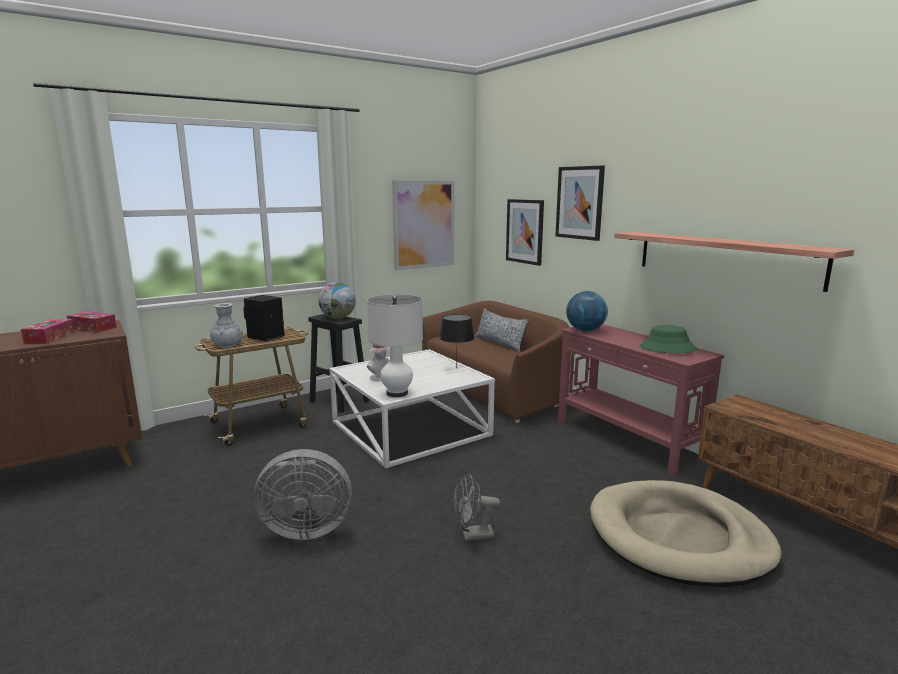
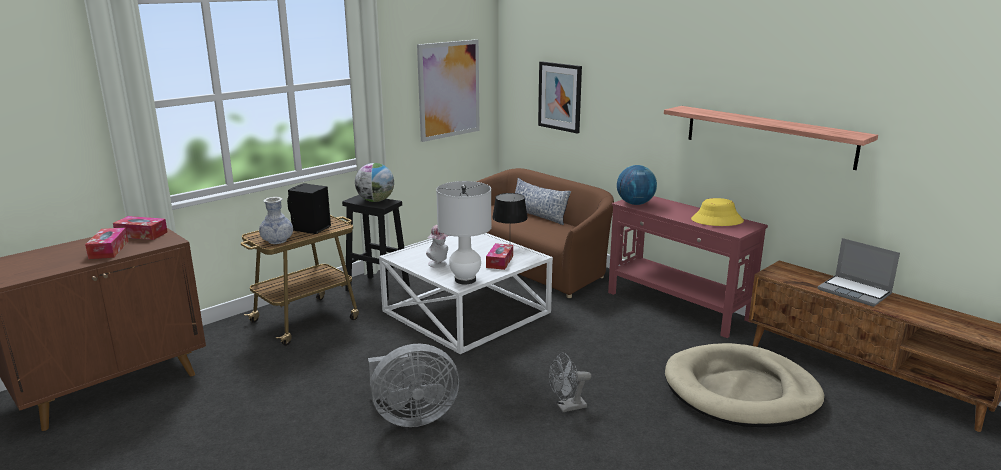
camera: 10 degrees left, 5 degrees up
(440, 379) = (499, 261): none -> tissue box
(579, 203) = (622, 72): picture -> none
(667, 348) = (717, 220): green hat -> yellow hat
(825, 433) = (855, 292): none -> laptop

